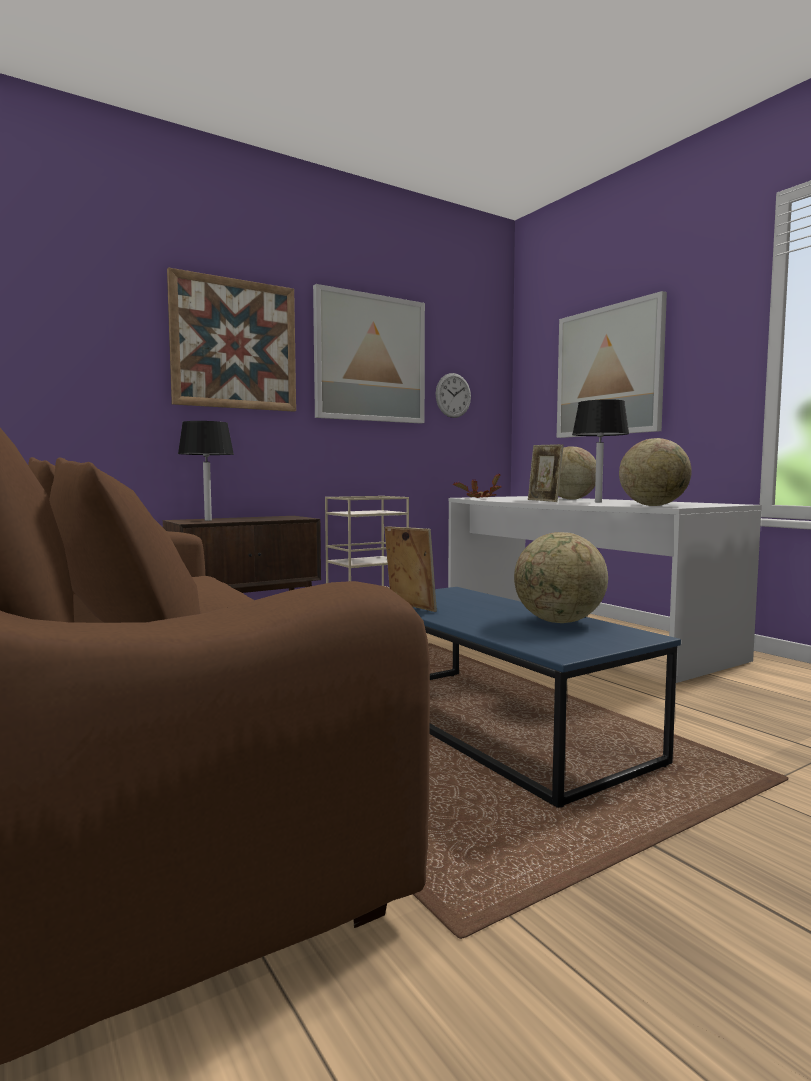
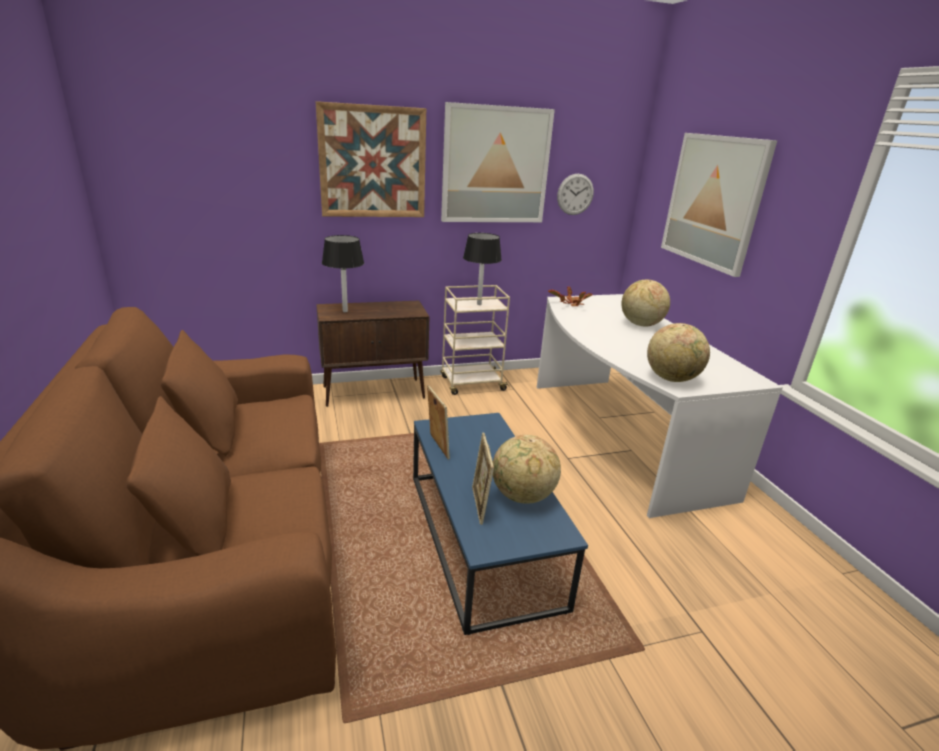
camera: 15 degrees right, 20 degrees up
(544, 501) = (606, 333): picture frame -> picture frame (479, 505)
(598, 502) = (645, 348): black table lamp -> black table lamp (479, 304)

